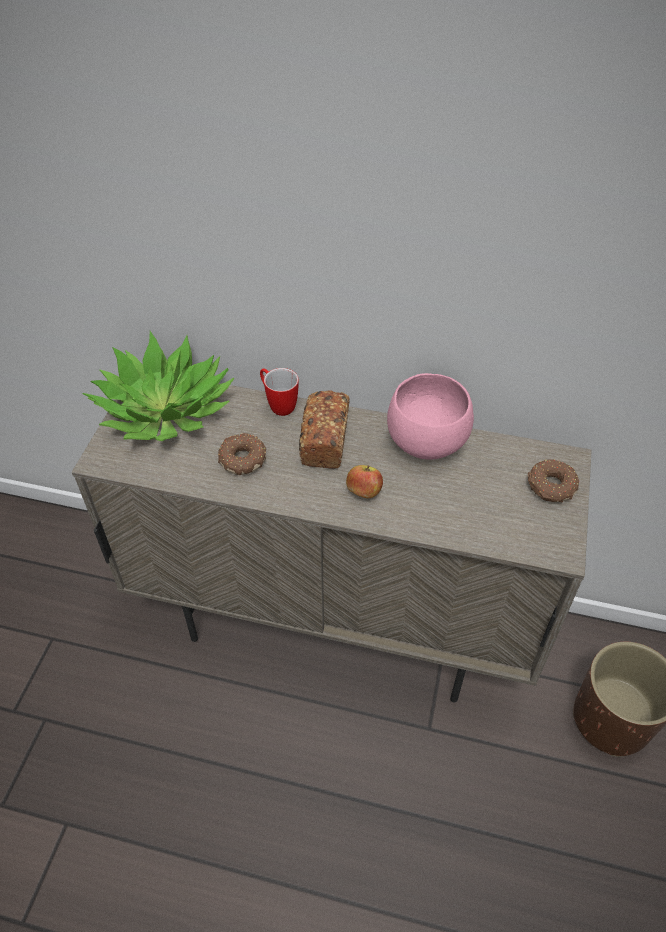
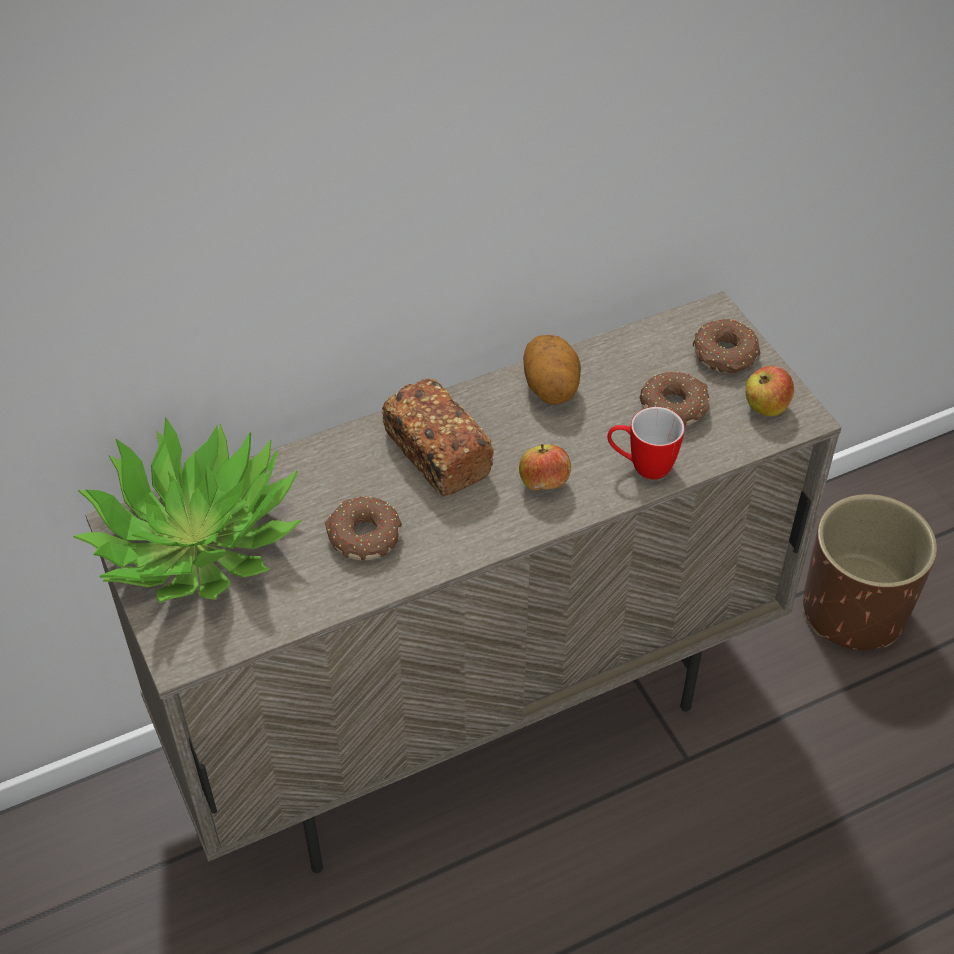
camera: 40 degrees left, 0 degrees up
(278, 404) = (334, 445): mug -> mug (641, 466)
(424, 443) = (551, 388): pink bowl -> potato
(486, 497) = (675, 407): none -> donut
(545, 532) = (766, 407): none -> apple

